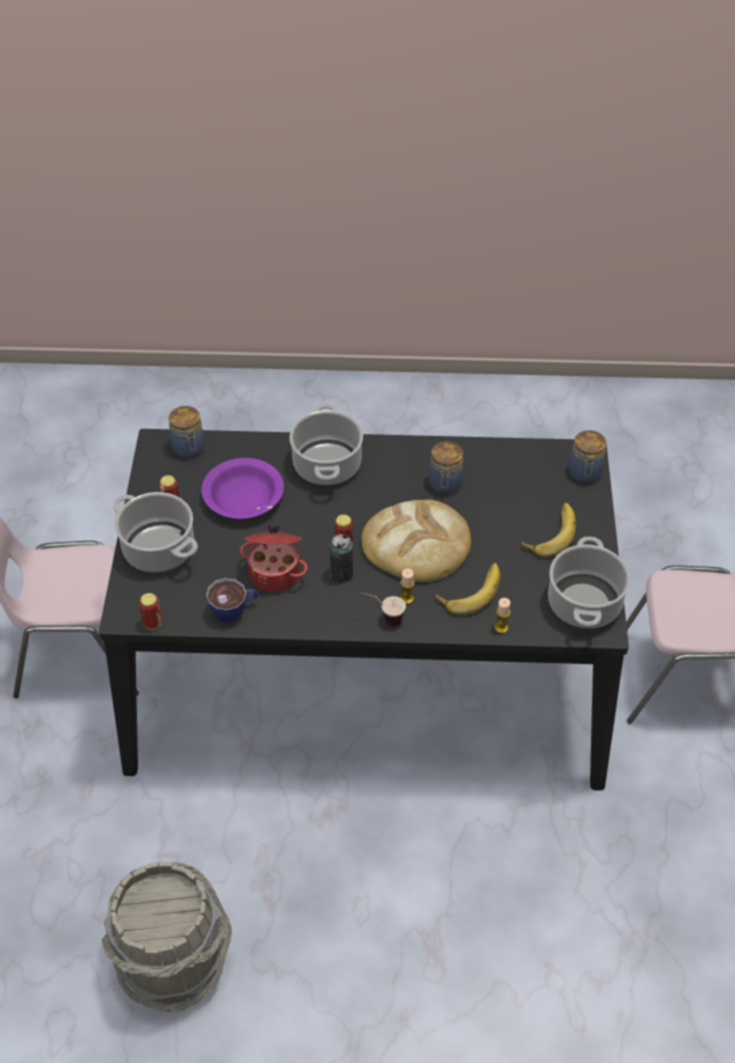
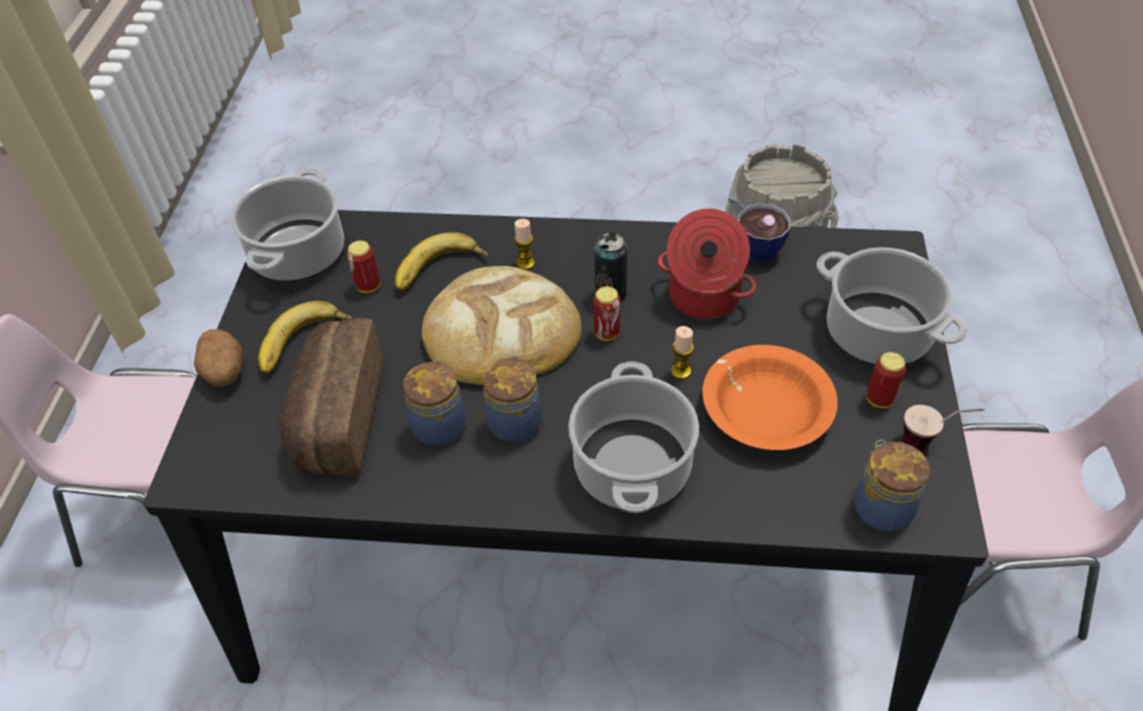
camera: 175 degrees left, 0 degrees up
(153, 623) = (855, 239): can -> can (368, 286)
(243, 498) = (766, 410): purple bowl -> orange bowl
(383, 619) = (559, 240): cup -> cup (931, 443)
(501, 627) = (413, 229): candle -> candle (681, 371)
(511, 488) = (335, 417): none -> bread
(584, 473) = (209, 439): jar -> jar (515, 421)
(595, 513) = (225, 373): none -> potato

